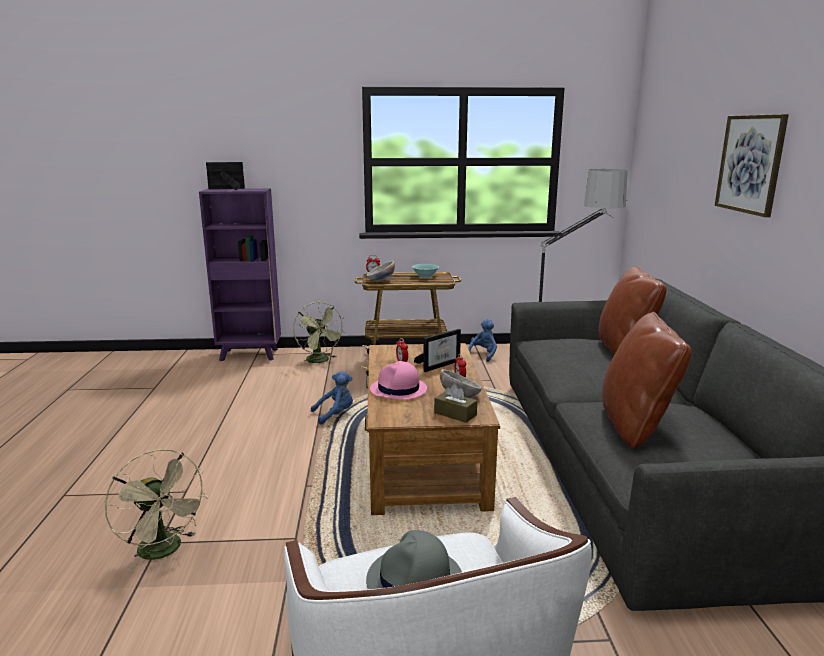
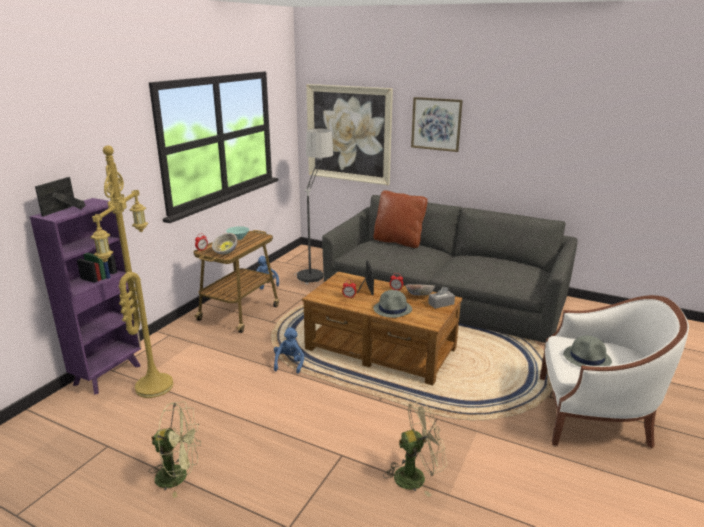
camera: 60 degrees left, 5 degrees up
(246, 374) = (152, 385): none -> yellow floor lamp
(320, 361) = (180, 344): green fan -> green fan (179, 476)
(398, 390) = (393, 309): pink hat -> grey hat
(455, 414) = (441, 304): brown tissue box -> grey tissue box
(635, 425) = (484, 271): brown pillow -> none
(664, 182) = (348, 134): none -> picture

